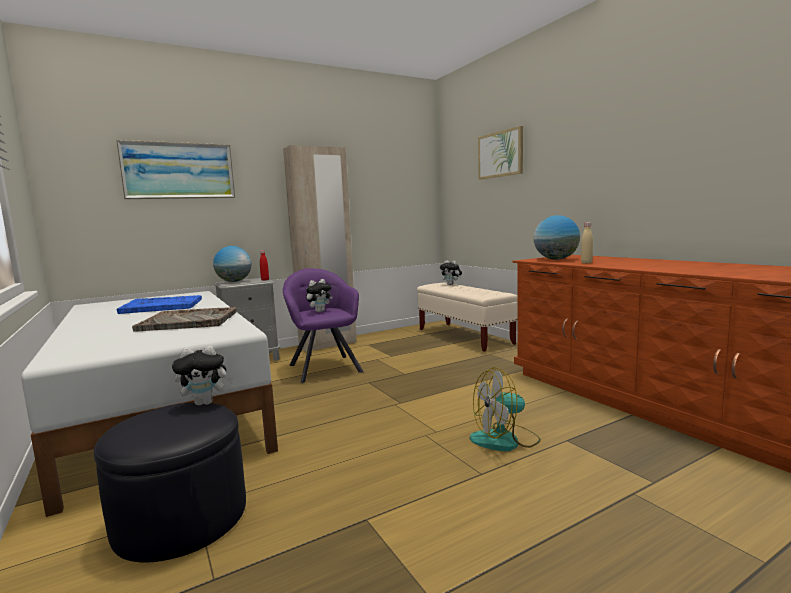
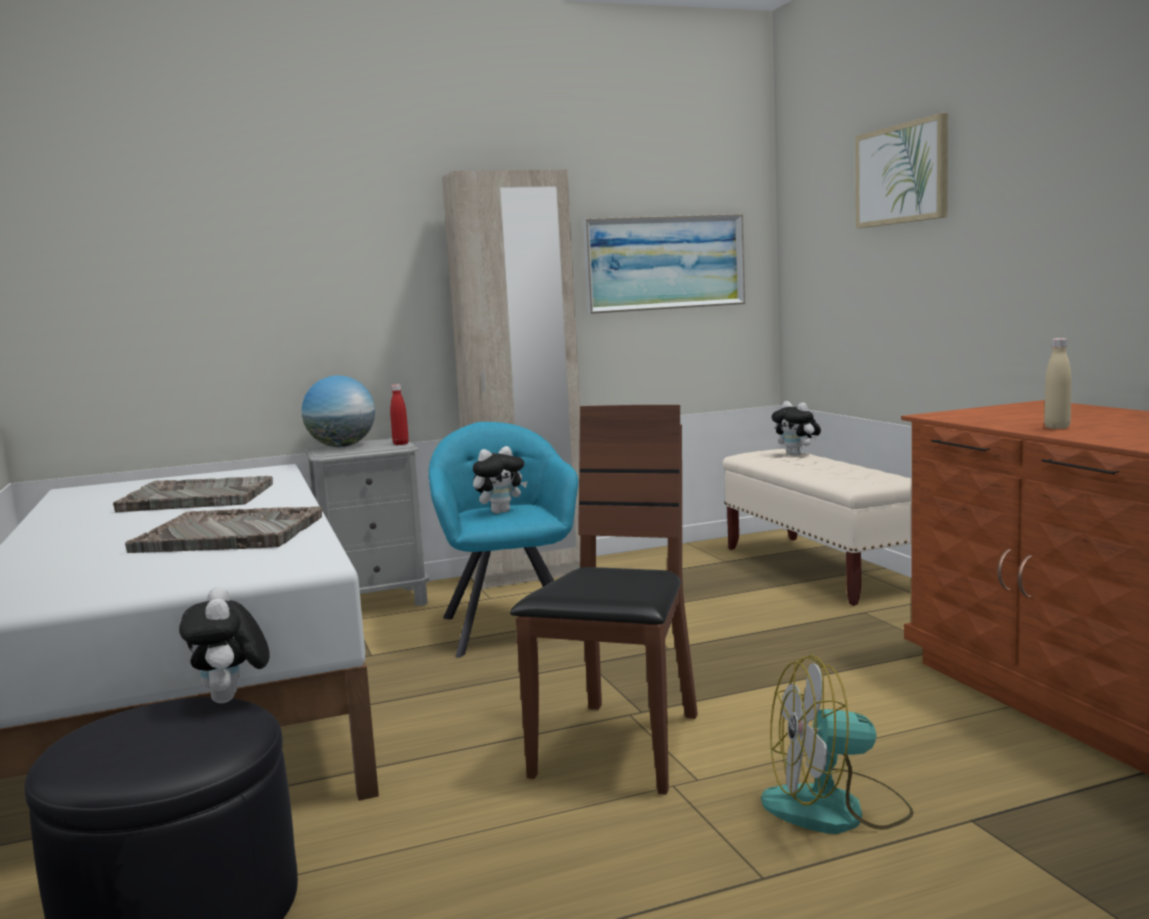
camera: 10 degrees right, 0 degrees up
(161, 306) = (196, 497): blue tray -> grey tray
(179, 171) = (240, 230): picture -> picture (665, 263)
(206, 402) = (231, 699): plush toy -> plush toy turned 75 degrees clockwise
(324, 367) = (510, 626): purple armchair -> turquoise armchair
(394, 419) = (620, 747): none -> brown chair
(556, 259) = (998, 415): globe -> none

